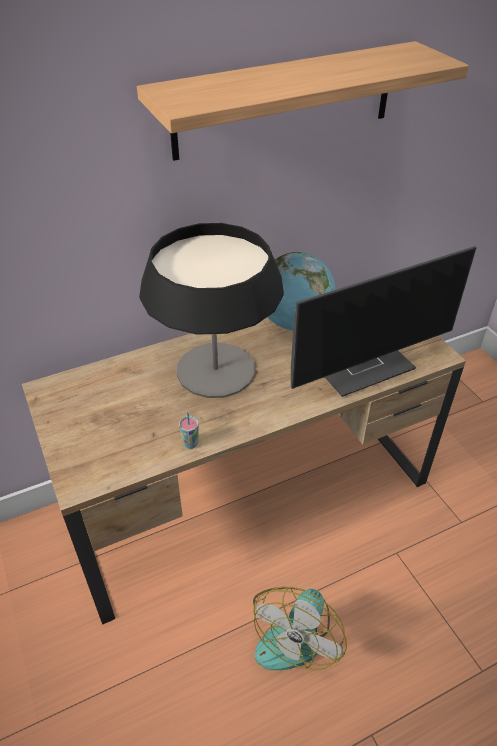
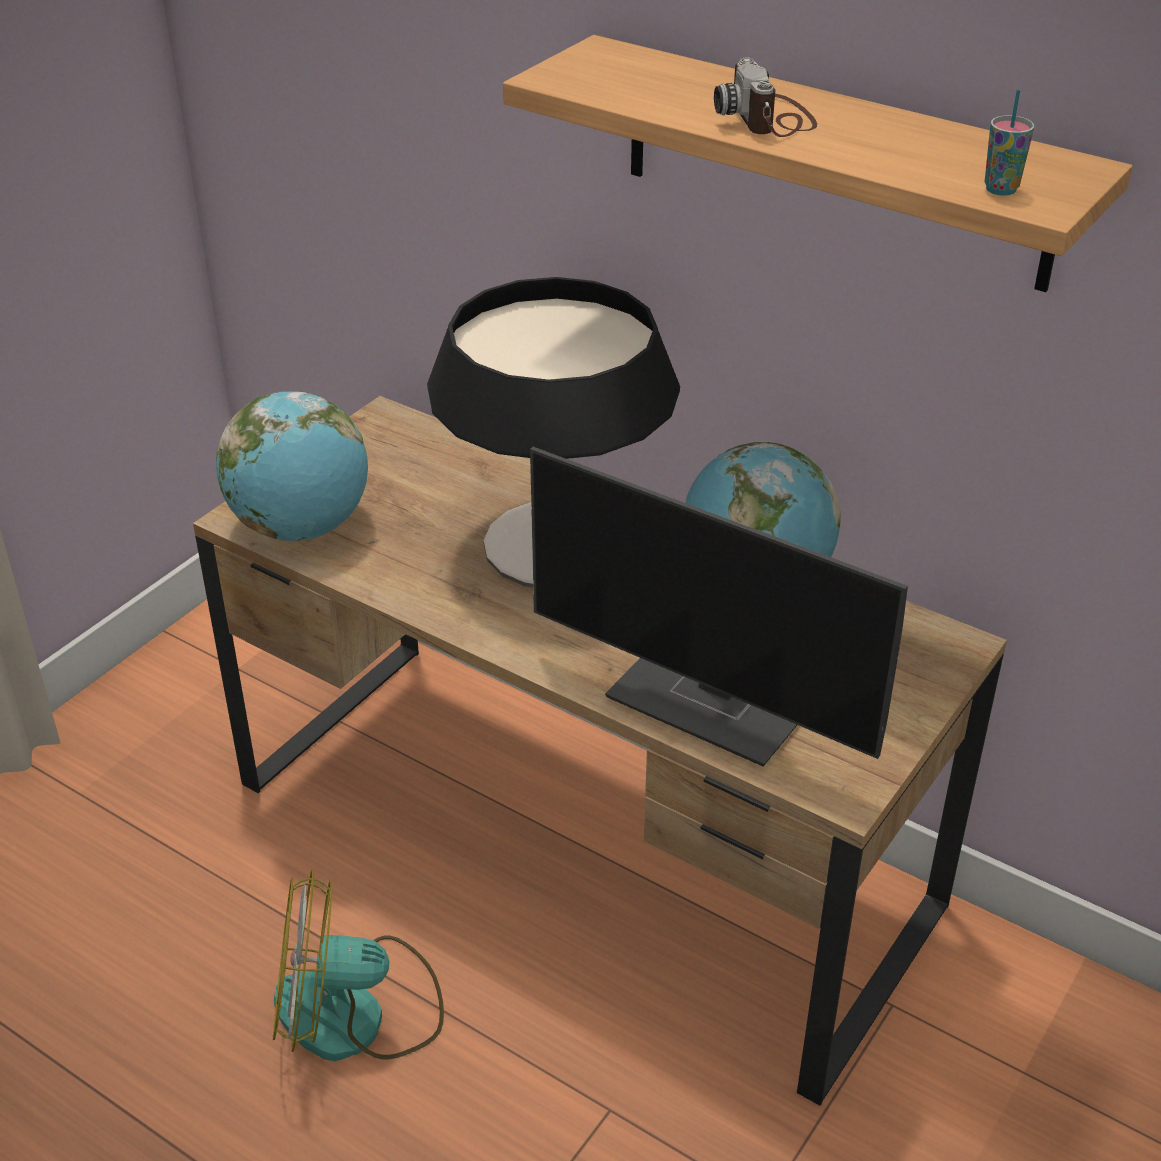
camera: 60 degrees right, 5 degrees down
(114, 460) = (301, 528): none -> globe
(190, 444) = (381, 581): cup -> cup (1001, 189)
(300, 79) = (769, 119): none -> camera

